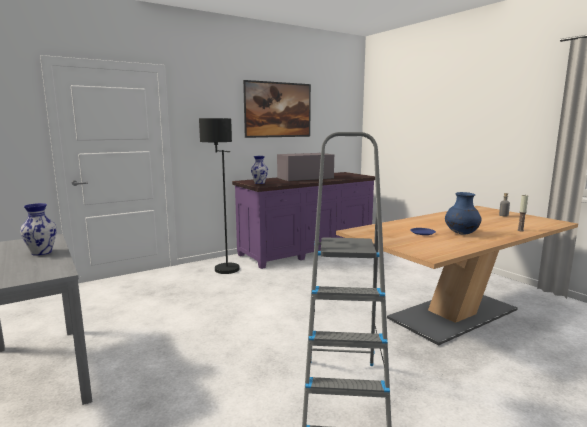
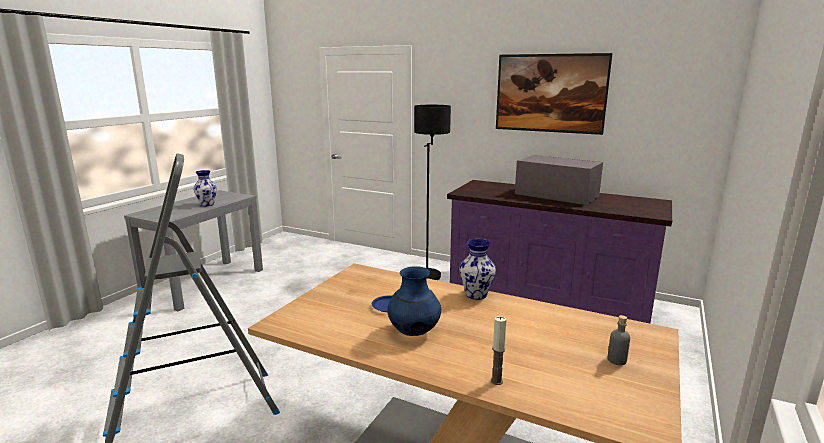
camera: 60 degrees right, 5 degrees up
(259, 183) = (477, 189): vase -> vase (477, 295)

